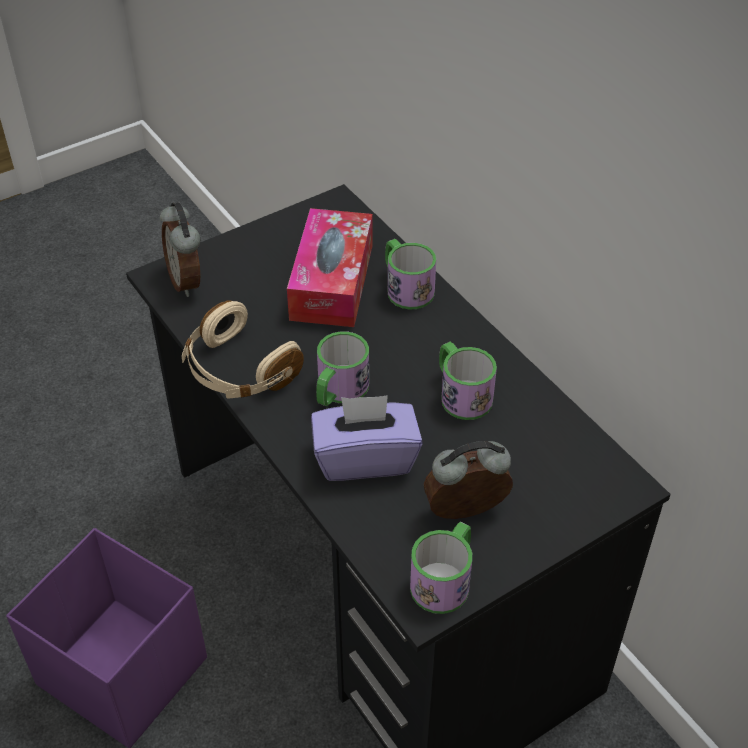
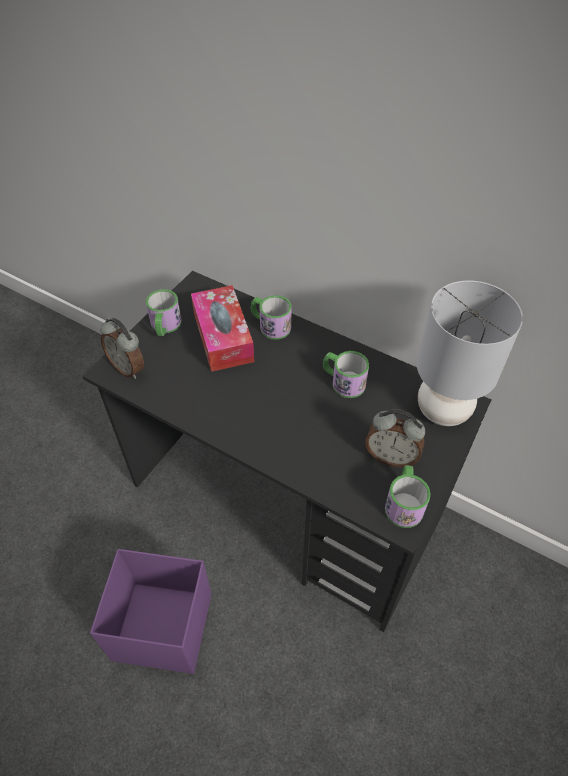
camera: 25 degrees left, 5 degrees up
(238, 370) = (198, 416): beige headphones -> none
(338, 391) = (270, 407): mug -> mug (165, 326)
(365, 458) = (312, 444): purple tissue box -> none
(466, 514) = (391, 456): alarm clock -> alarm clock turned 120 degrees counterclockwise
(585, 482) = (444, 410): none -> grey table lamp

